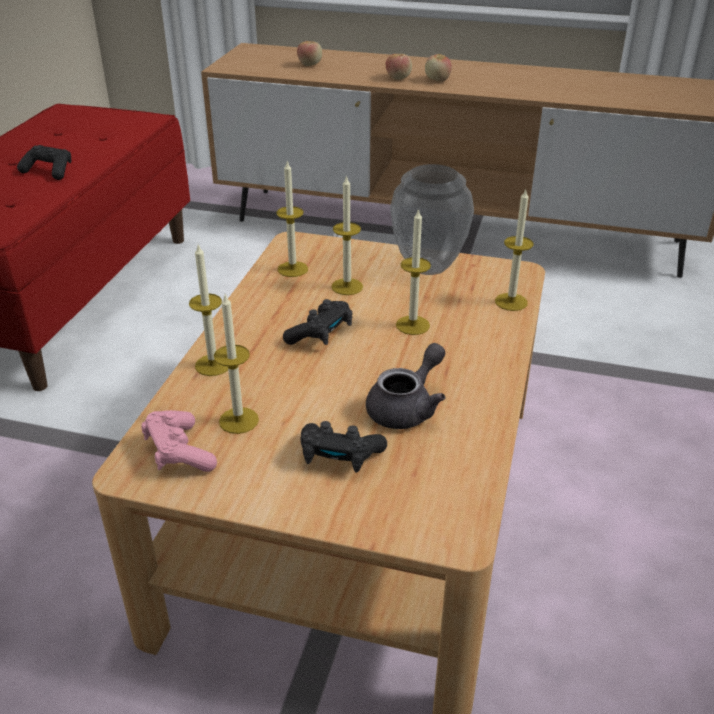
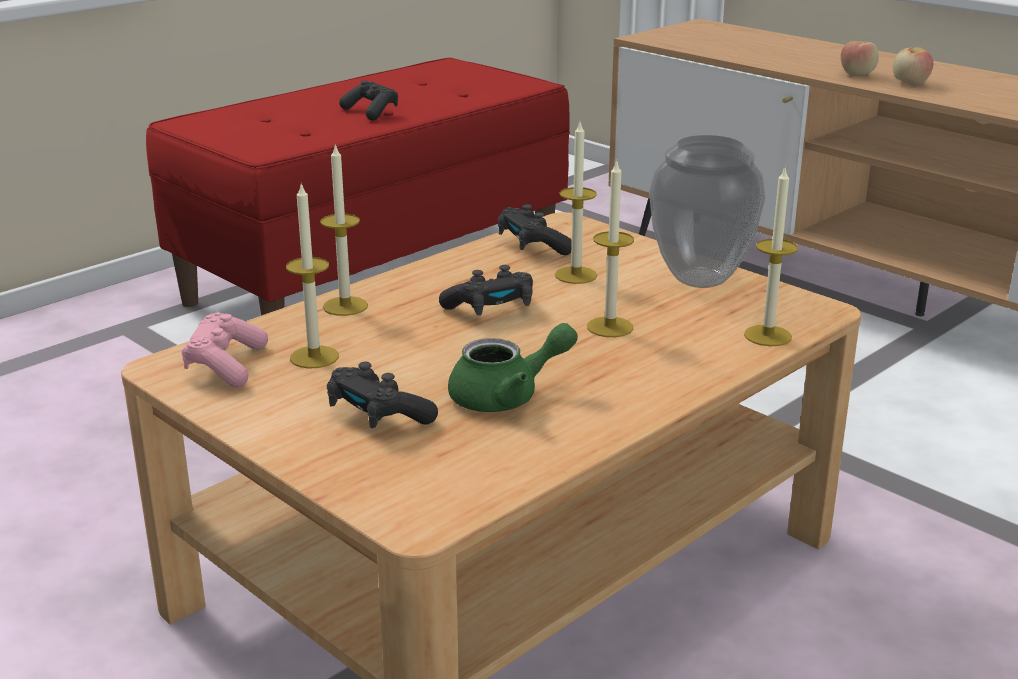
camera: 30 degrees right, 10 degrees down
(292, 269) = (532, 246): candle -> black game controller
(310, 65) = (756, 48): apple -> none
(407, 407) = (507, 396): grey teapot -> green teapot

